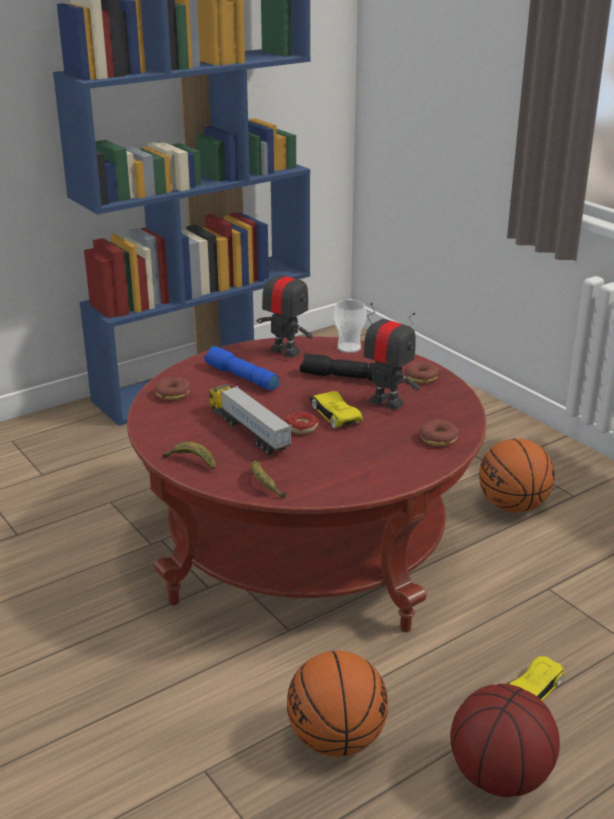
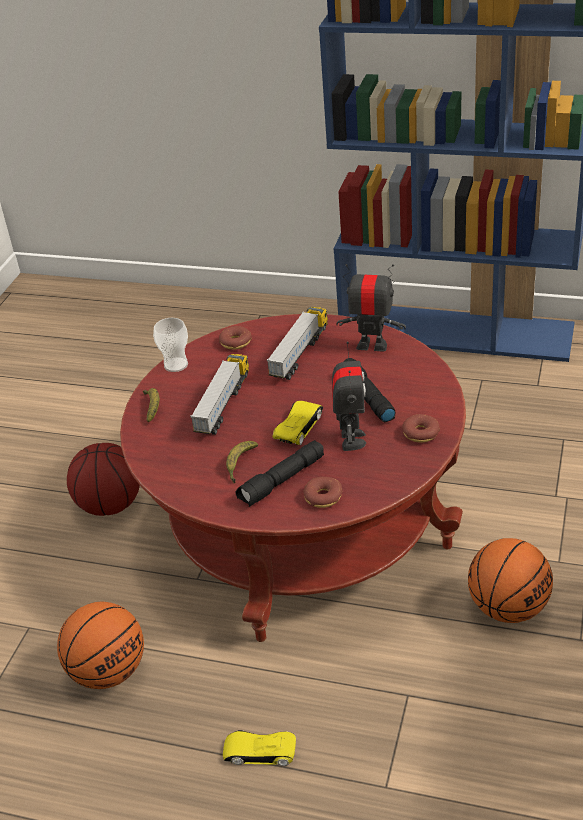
camera: 55 degrees right, 10 degrees up
(240, 377) = (300, 353): blue flashlight -> toy truck
(264, 485) = (157, 455): banana -> banana (240, 464)
(285, 351) = (372, 345): toy robot -> toy robot turned 75 degrees counterclockwise
(300, 431) = (251, 426): donut -> none
(349, 348) = (423, 369): cup -> cup (176, 365)
(393, 446) = (282, 481): none -> black flashlight
(500, 776) = (146, 782): basketball -> basketball (110, 505)

